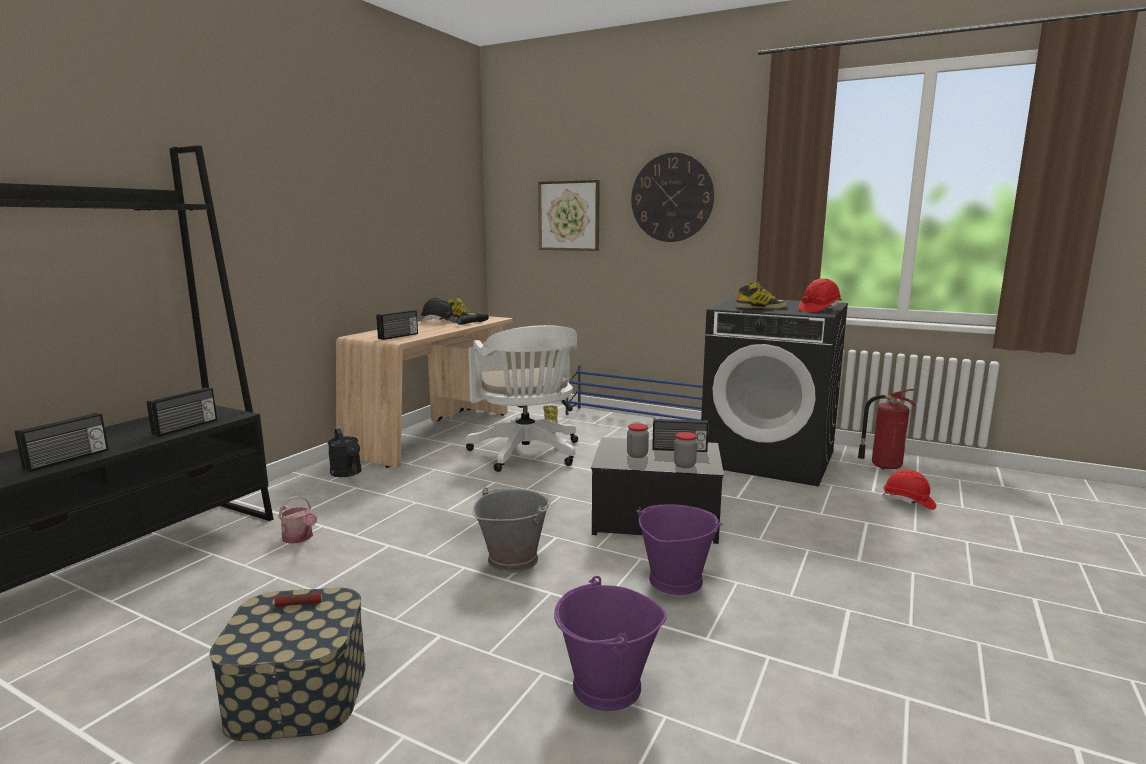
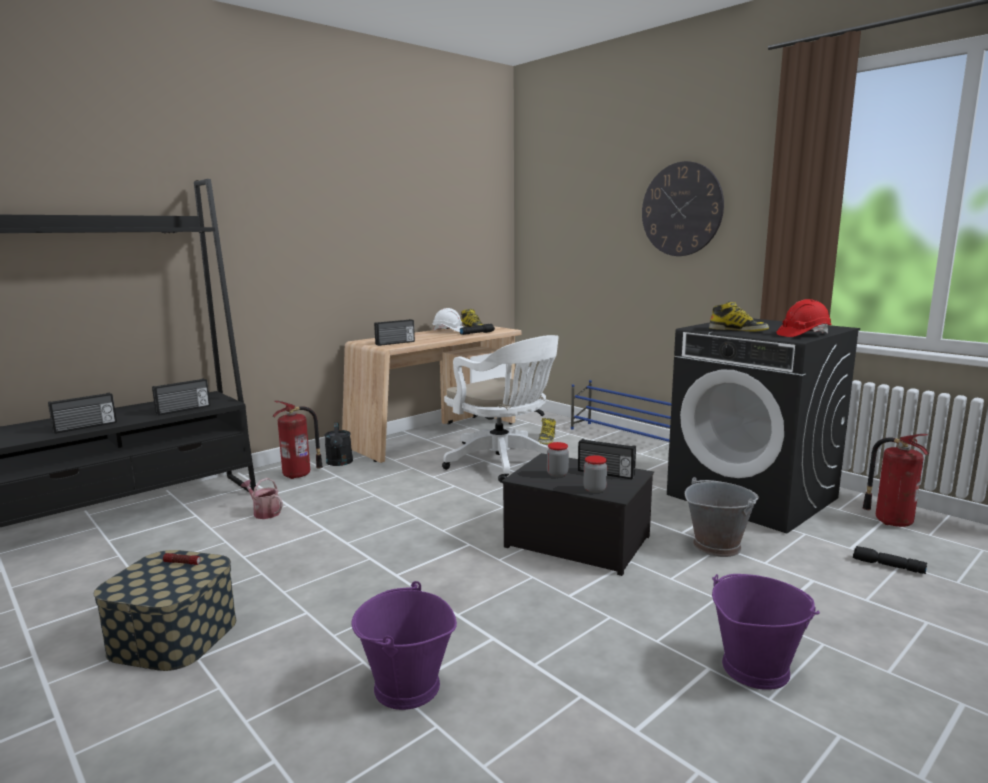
camera: 20 degrees right, 0 degrees up
(299, 538) = (264, 512): watering can -> watering can turned 150 degrees clockwise
(308, 491) = (299, 475): none -> fire extinguisher
(439, 322) = (449, 331): black hard hat -> white hard hat
(512, 559) = (415, 558): grey bucket -> grey bucket (716, 545)
(527, 454) = (504, 463): white office chair -> white office chair turned 45 degrees counterclockwise
(569, 216) = (585, 229): picture -> none
(674, 580) = (548, 603): purple bucket -> purple bucket (754, 667)
(908, 502) = (887, 566): red hard hat -> black flashlight

